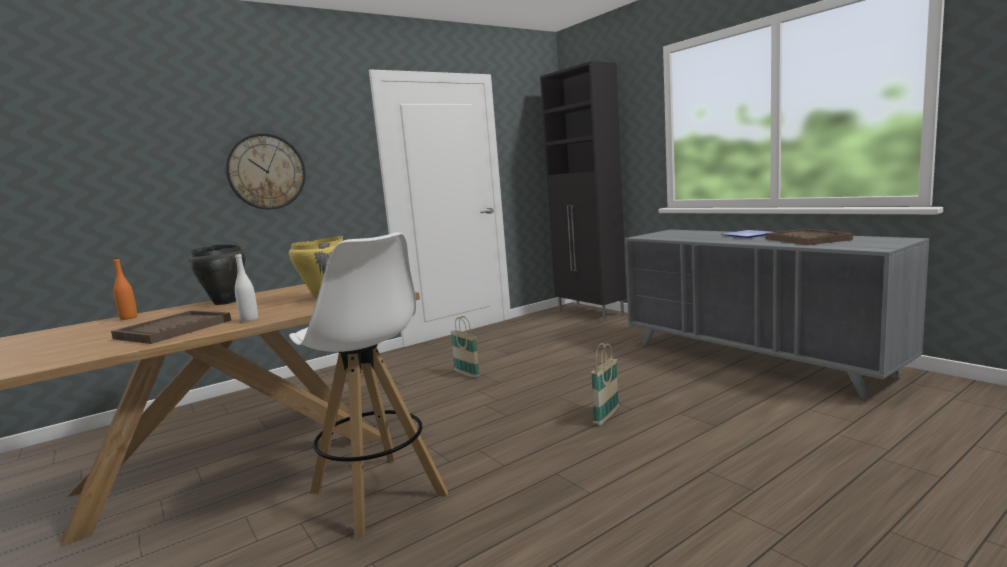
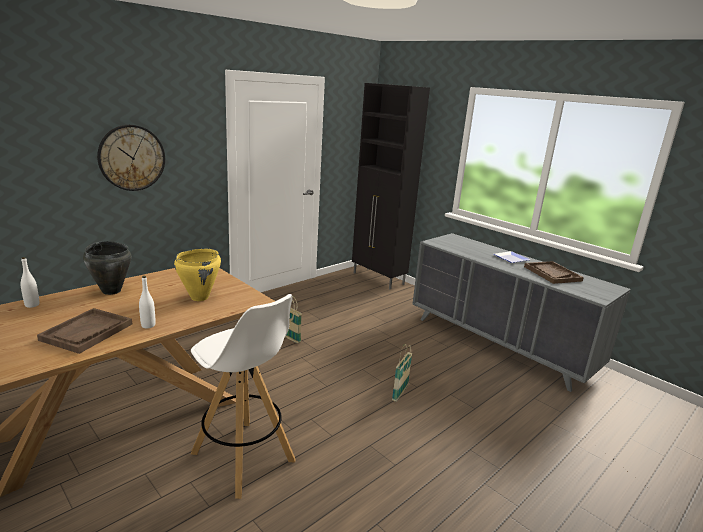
camera: 10 degrees left, 10 degrees up
(128, 318) = (32, 305): orange bottle -> white bottle

